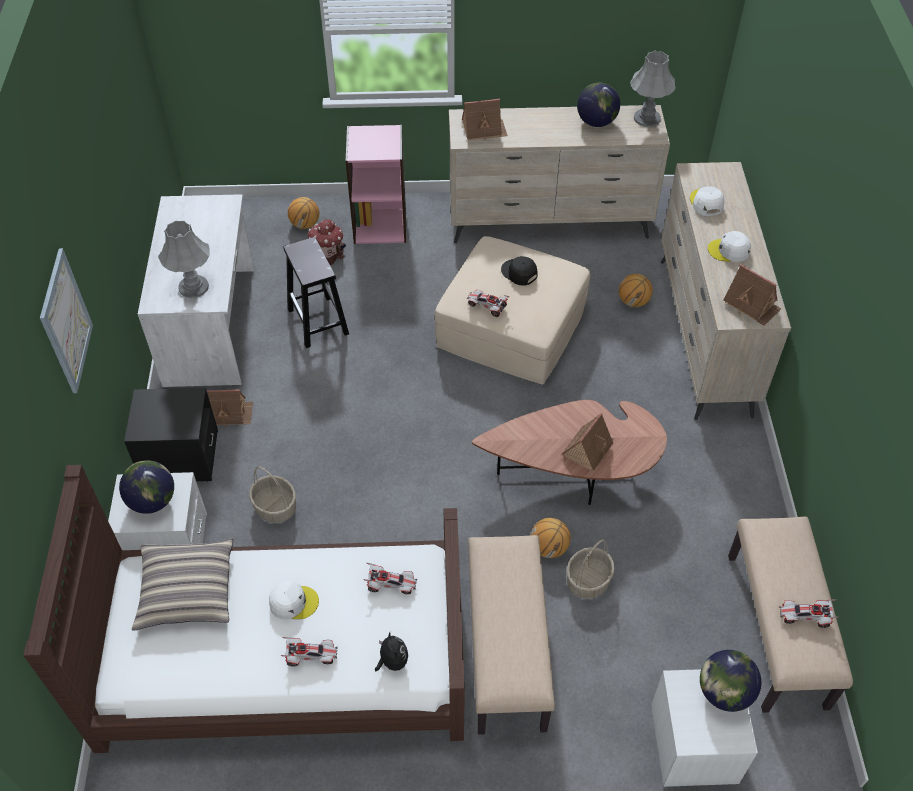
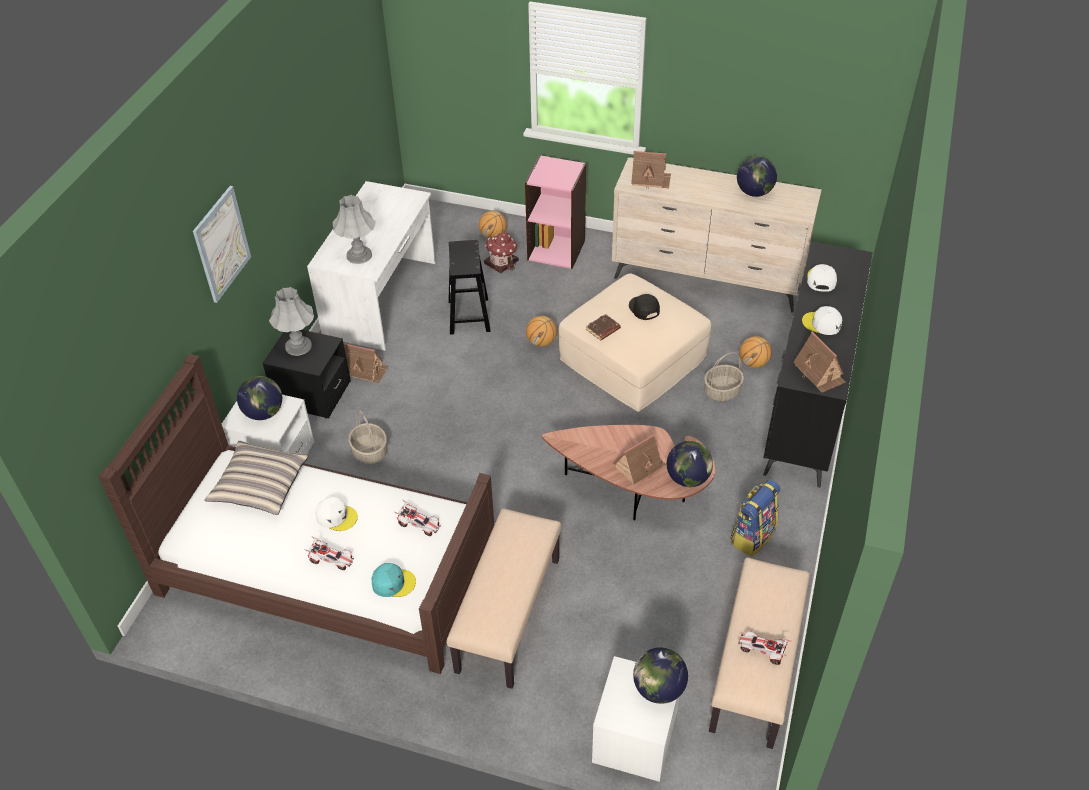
camera: 20 degrees right, 5 degrees down
(392, 661) = (393, 583): plush toy -> turquoise cap
(487, 306) = (603, 330): toy car -> brown book
(549, 548) = (582, 545): basketball -> basketball (541, 342)
(588, 581) = (603, 581): basket -> basket (722, 392)
(642, 448) = (687, 478): none -> globe
(647, 118) = (803, 198): grey table lamp -> grey table lamp (298, 346)
(703, 335) = (806, 407): beige dresser -> black dresser
(712, 487) = (752, 536): none -> backpack

